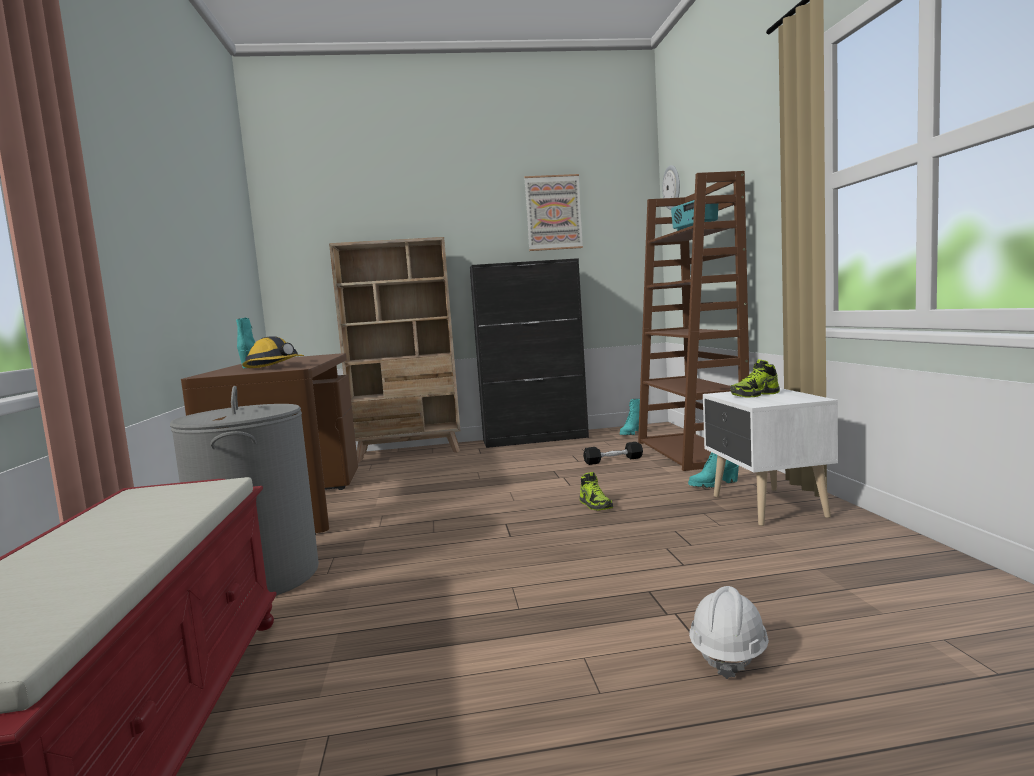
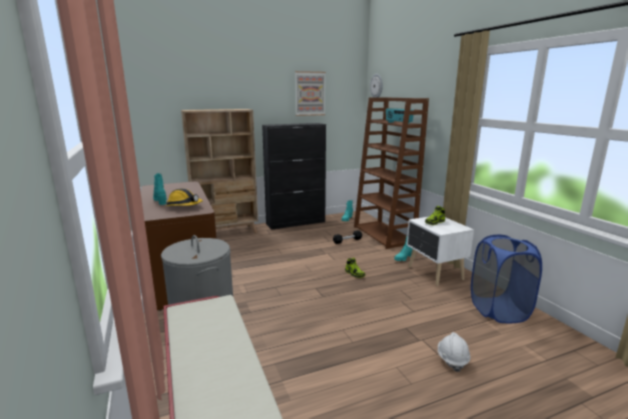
camera: 15 degrees left, 10 degrees up
(893, 570) = (498, 310): none -> blue laundry basket

